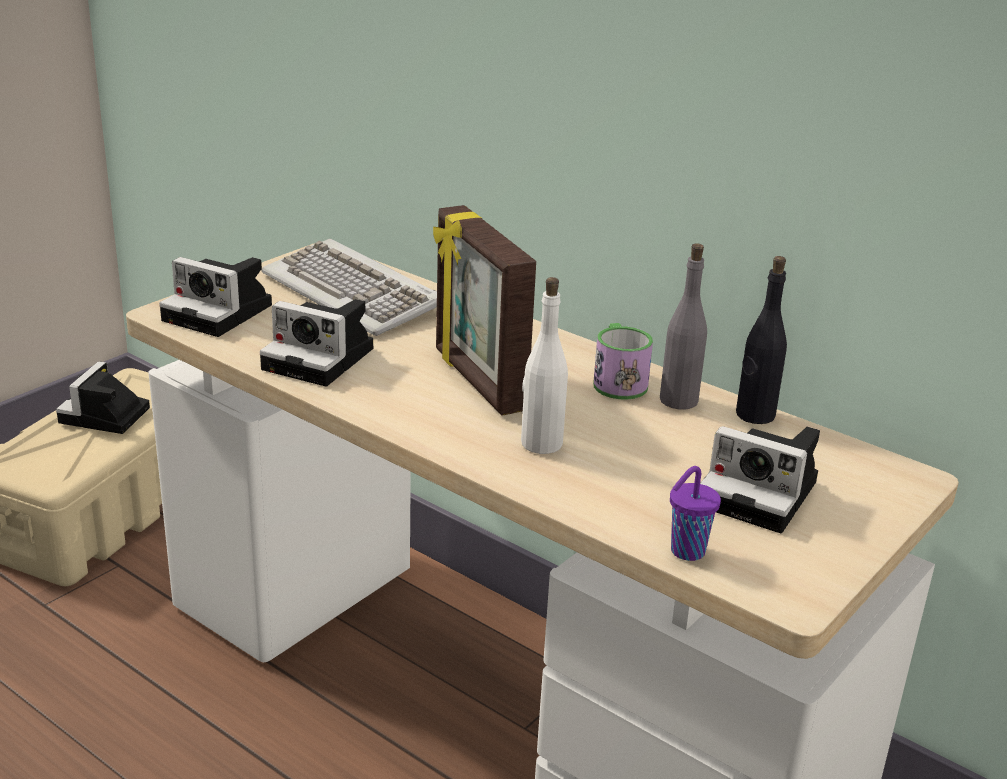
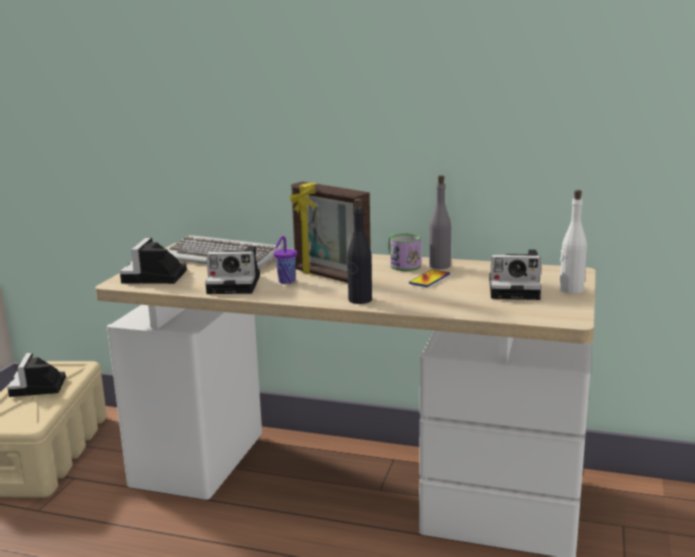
camera: 20 degrees left, 10 degrees down
(222, 313) = (154, 277): camera -> camera turned 90 degrees clockwise
(541, 443) = (391, 292): white bottle -> white bottle (570, 290)
(632, 428) = (429, 279): none -> phone
(685, 552) = (504, 314): purple cup -> purple cup (286, 282)
(754, 415) = (481, 264): black bottle -> black bottle (360, 300)

